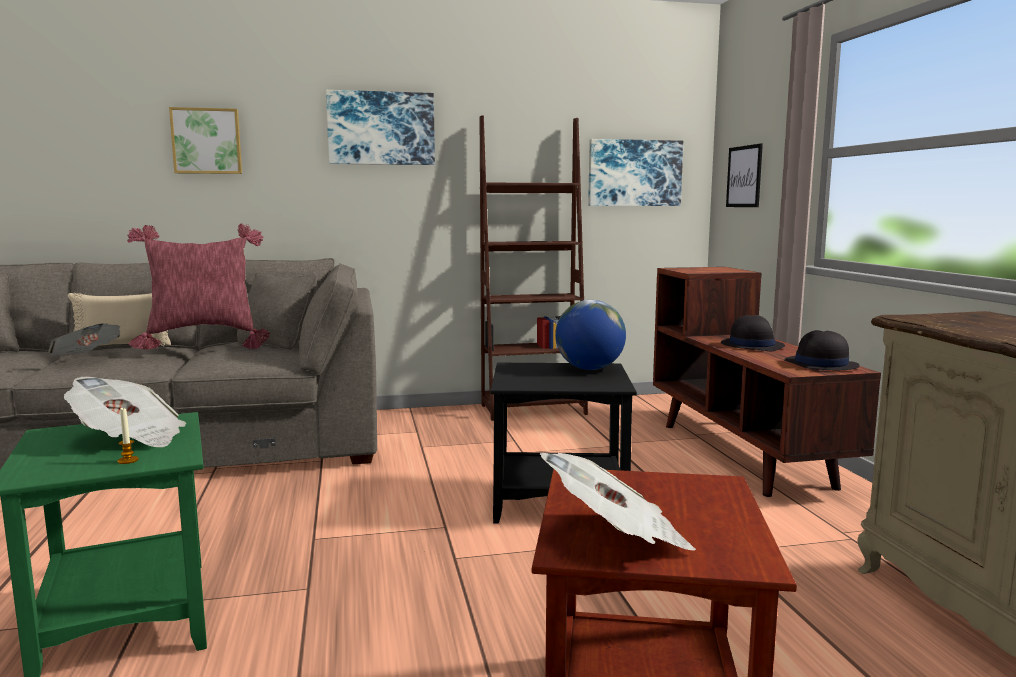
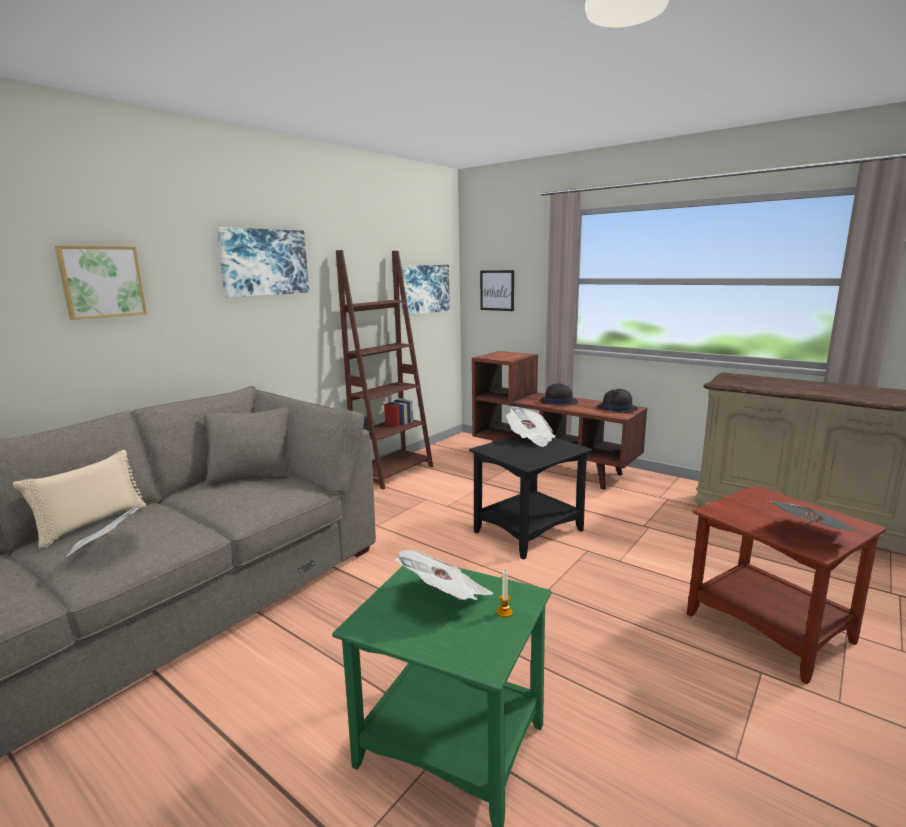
camera: 40 degrees left, 5 degrees up
(204, 348) = (204, 499): red pillow -> none
(589, 369) = (530, 439): globe -> newspaper

